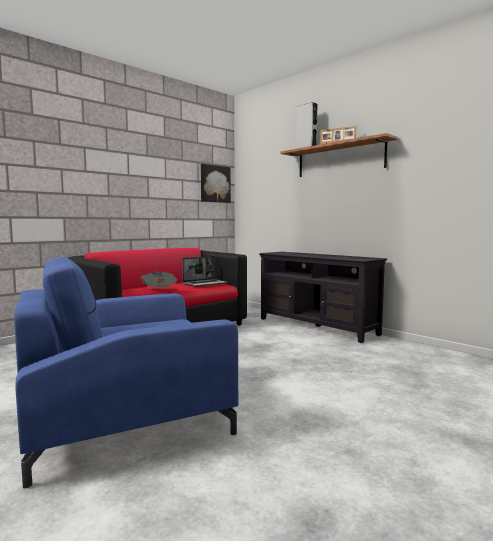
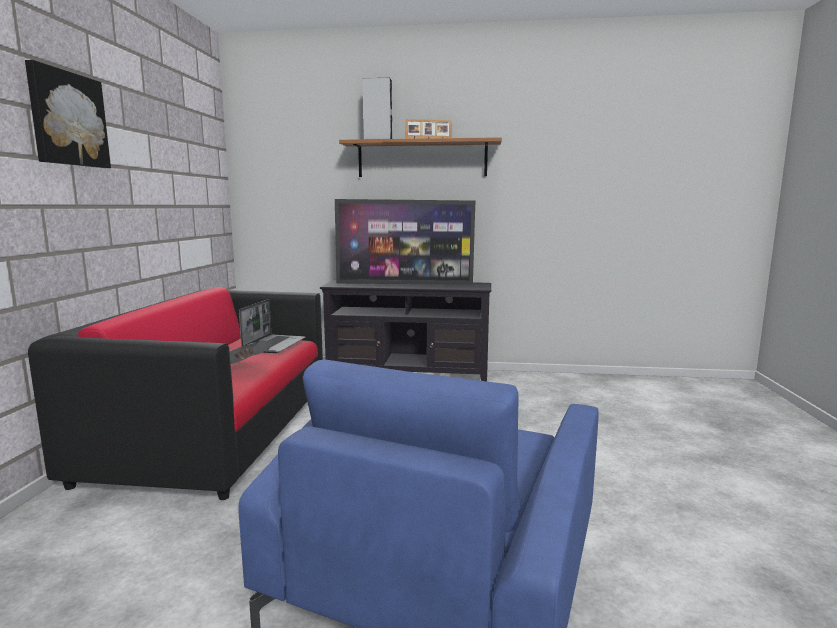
camera: 40 degrees left, 5 degrees up
(214, 184) = (209, 178): picture -> picture (67, 119)
(316, 255) = (405, 284): none -> television

